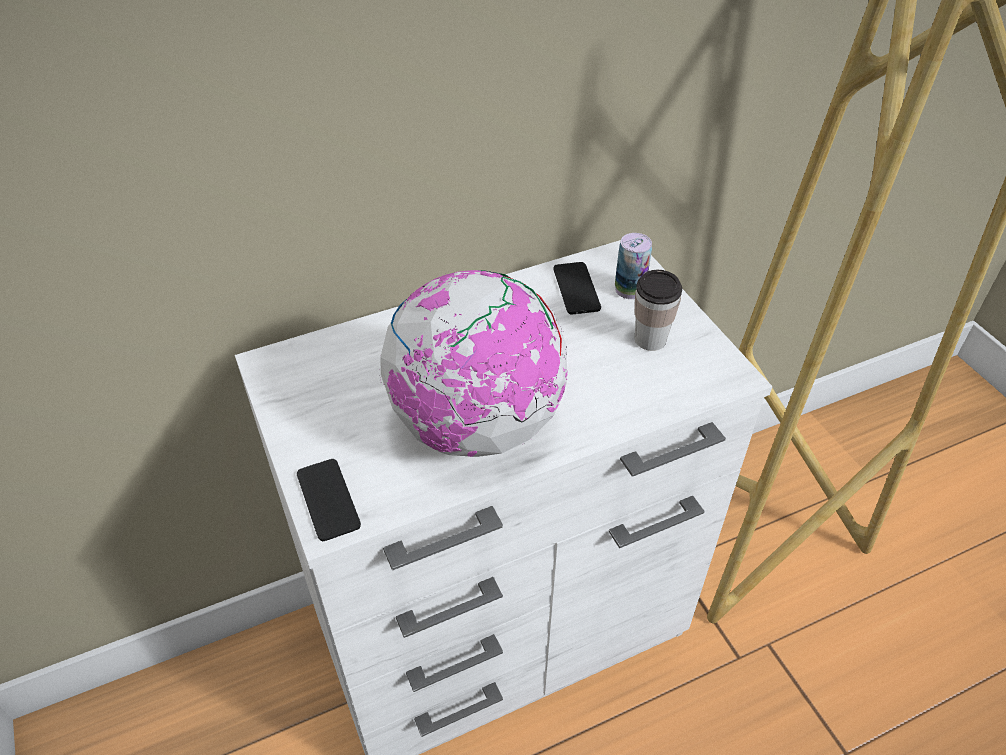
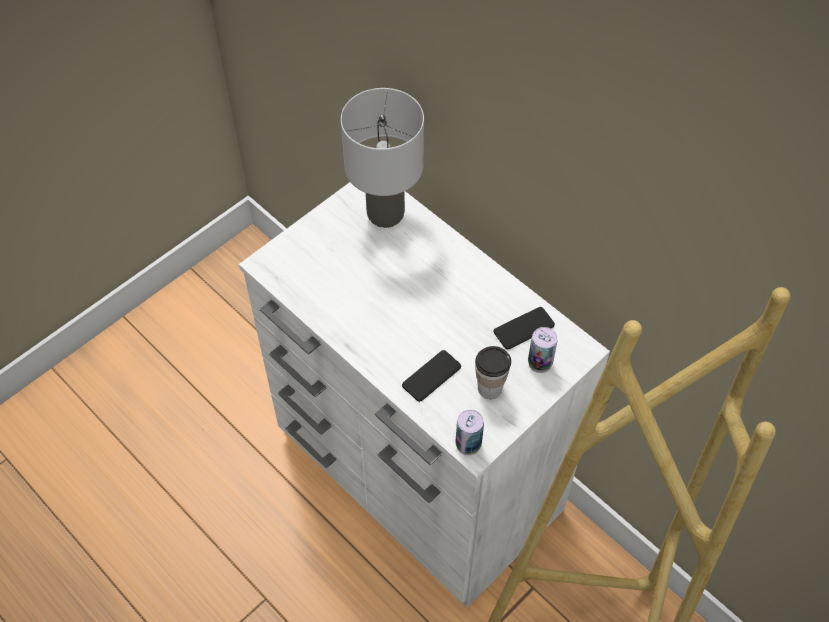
camera: 70 degrees right, 10 degrees up
(328, 365) = (383, 214): none -> white table lamp
(328, 500) = (280, 256): phone -> phone (431, 376)
(477, 426) = (364, 309): globe -> none
(725, 380) = (468, 444): none -> can

